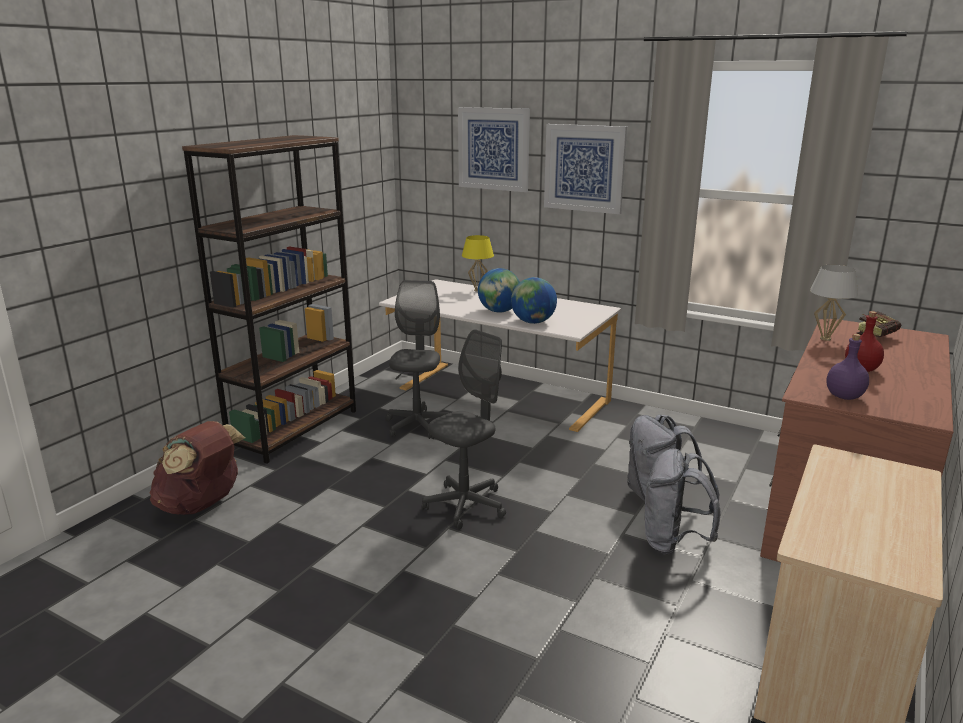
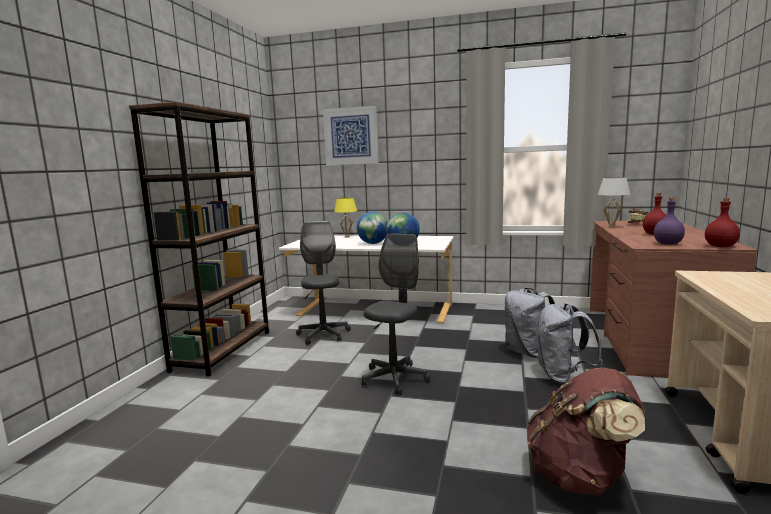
camera: 15 degrees left, 10 degrees down
(201, 505) = (160, 416): brown backpack -> brown backpack (580, 476)
(584, 168) = (419, 142): picture -> none
(910, 416) = (720, 246): none -> red bottle

